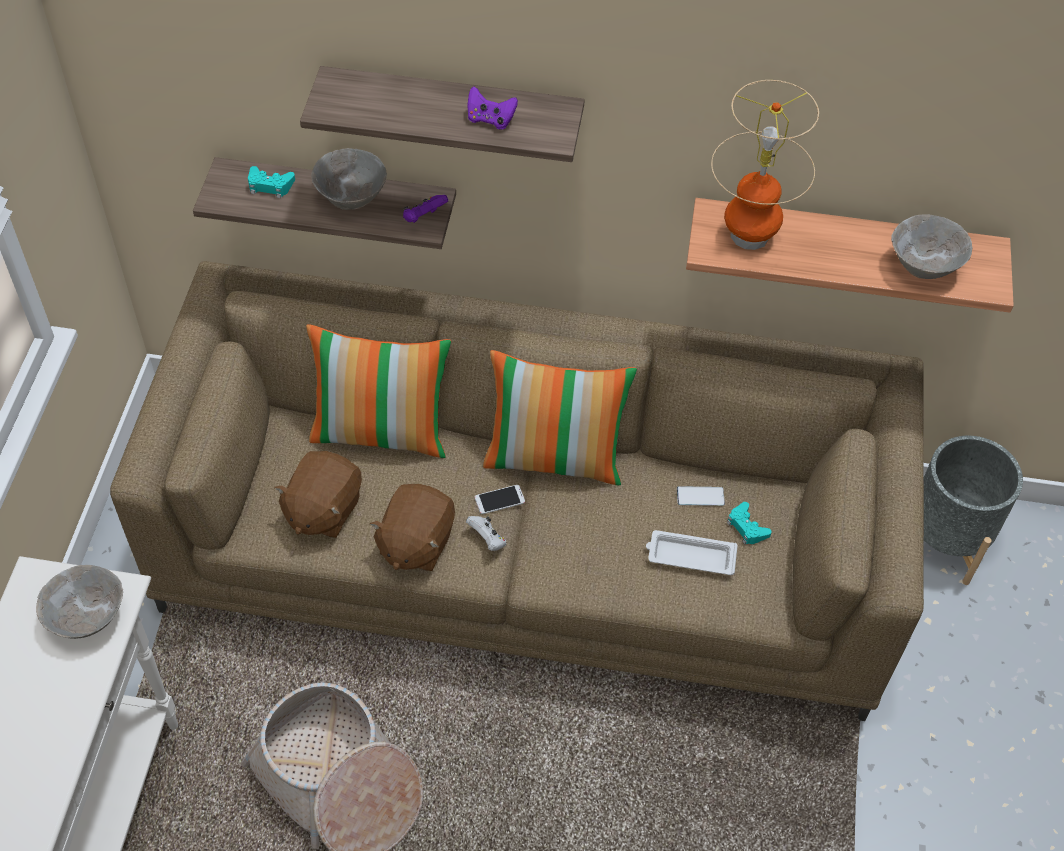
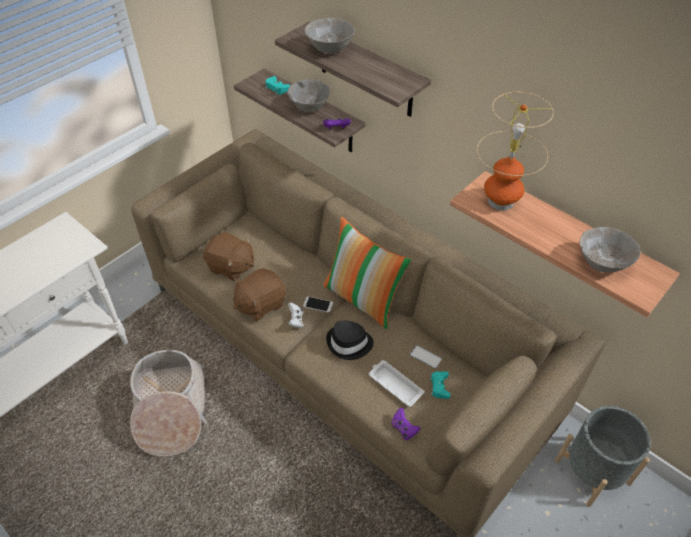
camera: 35 degrees right, 5 degrees down
(86, 618) = (65, 250): grey bowl -> grey bowl (329, 49)
(322, 510) = (231, 267): brown plush toy -> brown plush toy turned 120 degrees counterclockwise
(381, 432) = (288, 245): pillow -> none
(490, 120) = (369, 71): purple game controller -> purple game controller (404, 429)
(588, 533) = (349, 344): none -> black hat

